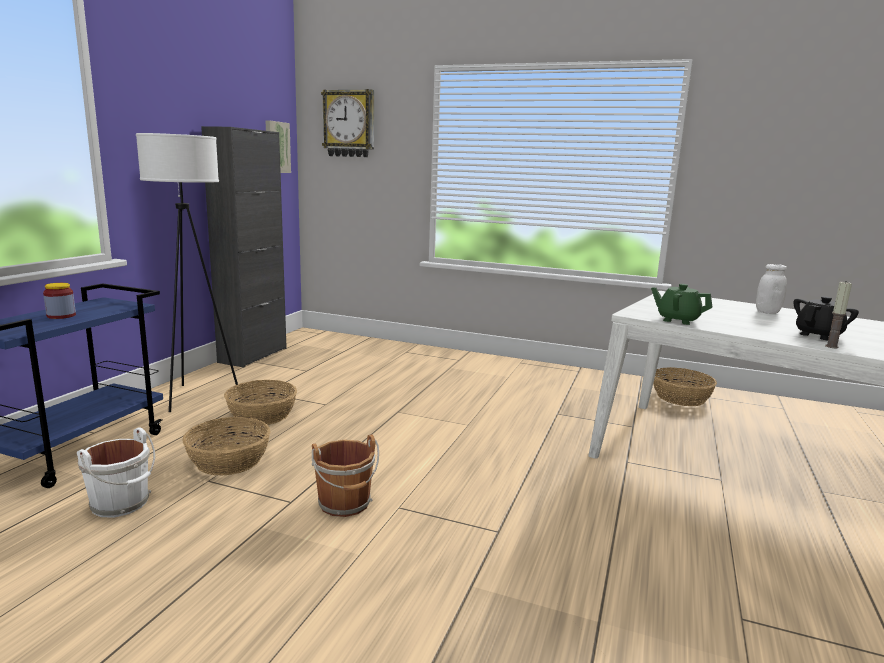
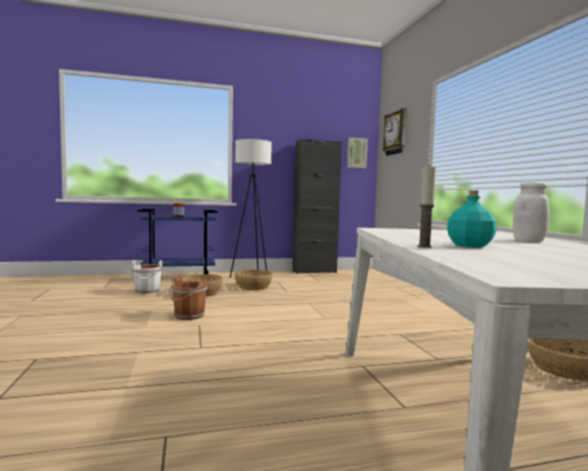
camera: 55 degrees right, 10 degrees down
(677, 320) = (387, 231): green teapot -> none
(819, 335) = (469, 246): black teapot -> turquoise bottle

